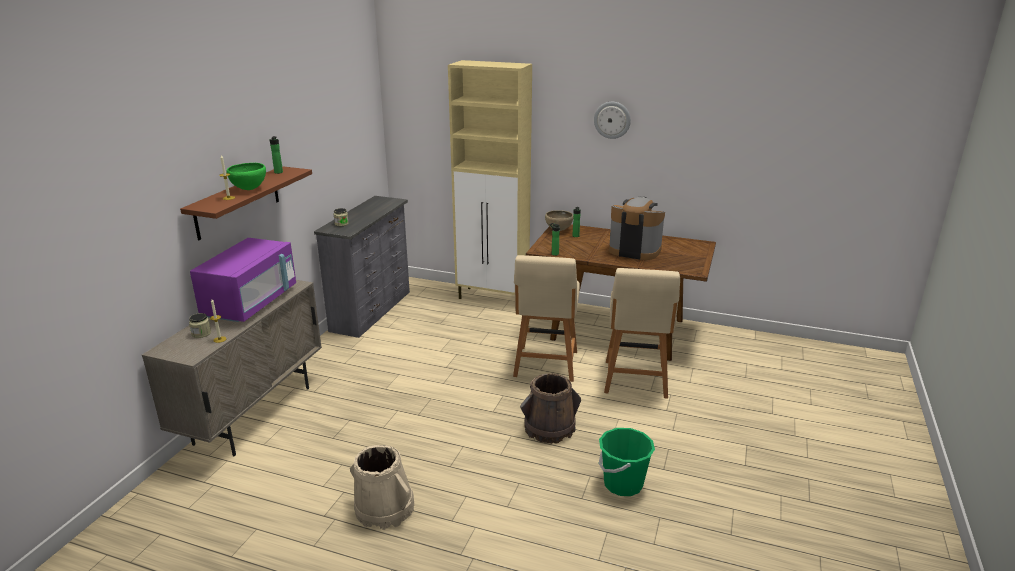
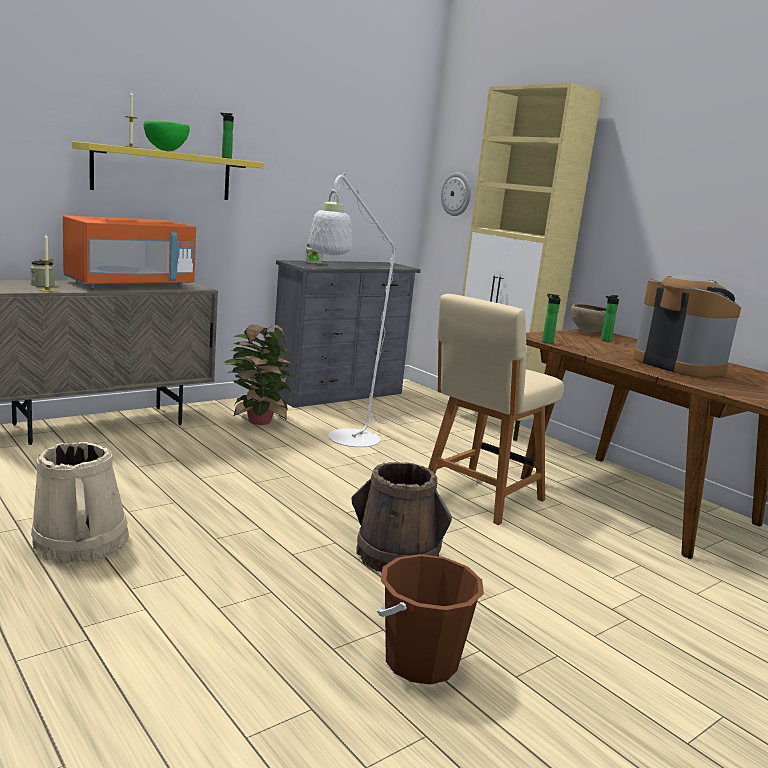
camera: 30 degrees right, 10 degrees down
(238, 202) = (163, 173): brown shelf -> yellow shelf
(251, 303) = (130, 285): purple microwave -> orange microwave
(353, 362) = (257, 422): none -> potted plant
(428, 354) = (347, 441): none -> white floor lamp
(612, 120) = (700, 172): wall clock -> wall clock (456, 194)
(622, 484) = (421, 662): green bucket -> brown bucket
(635, 381) = (599, 558): beige chair -> none

